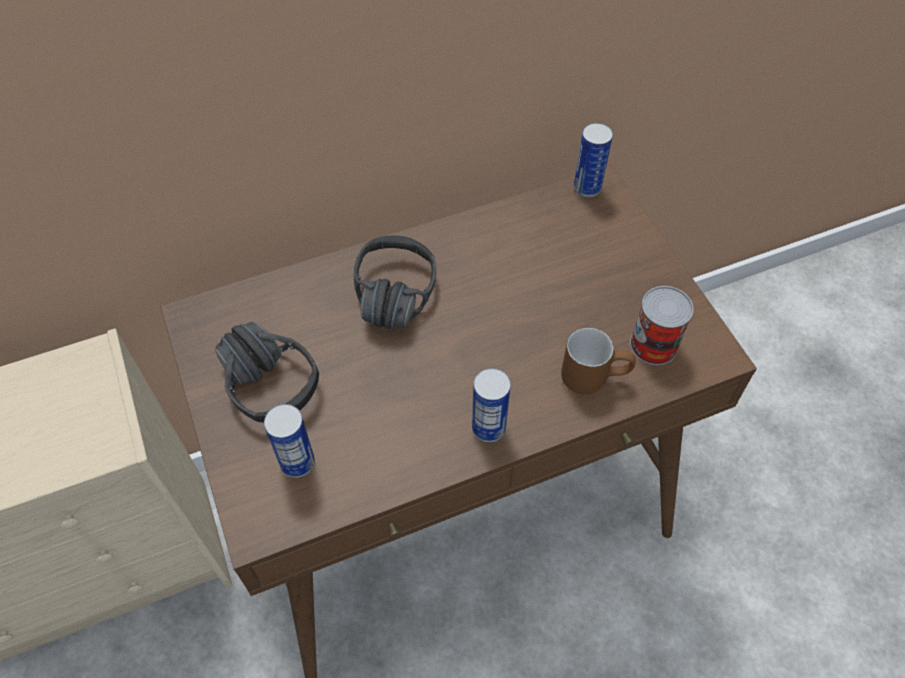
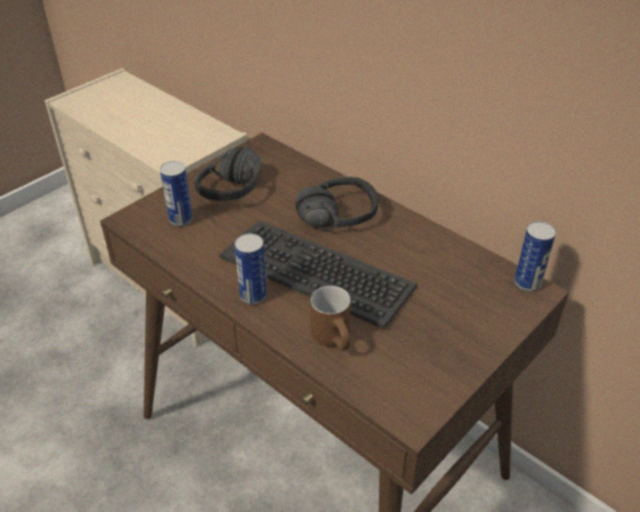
camera: 65 degrees right, 15 degrees down
(480, 351) = (317, 271): none -> keyboard
(653, 344) = (392, 370): can -> none

